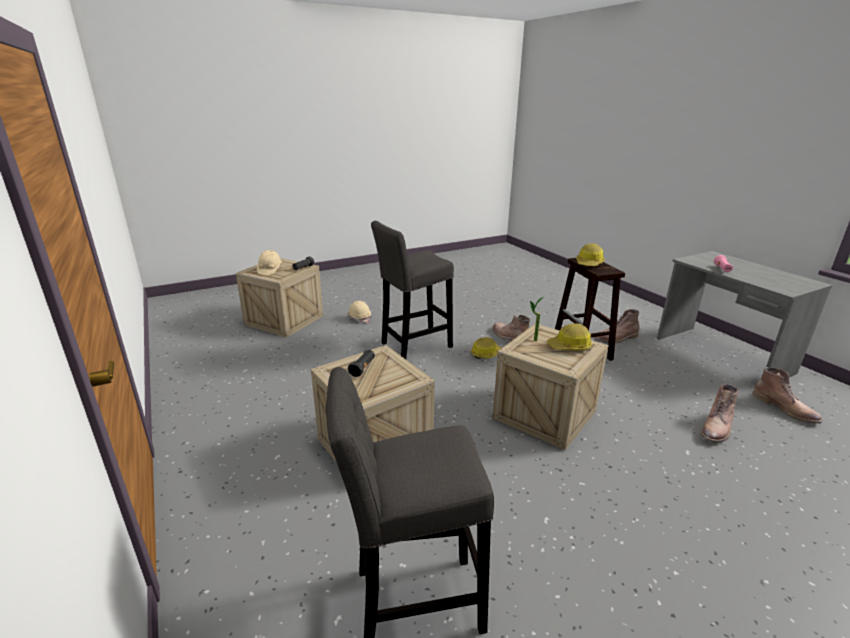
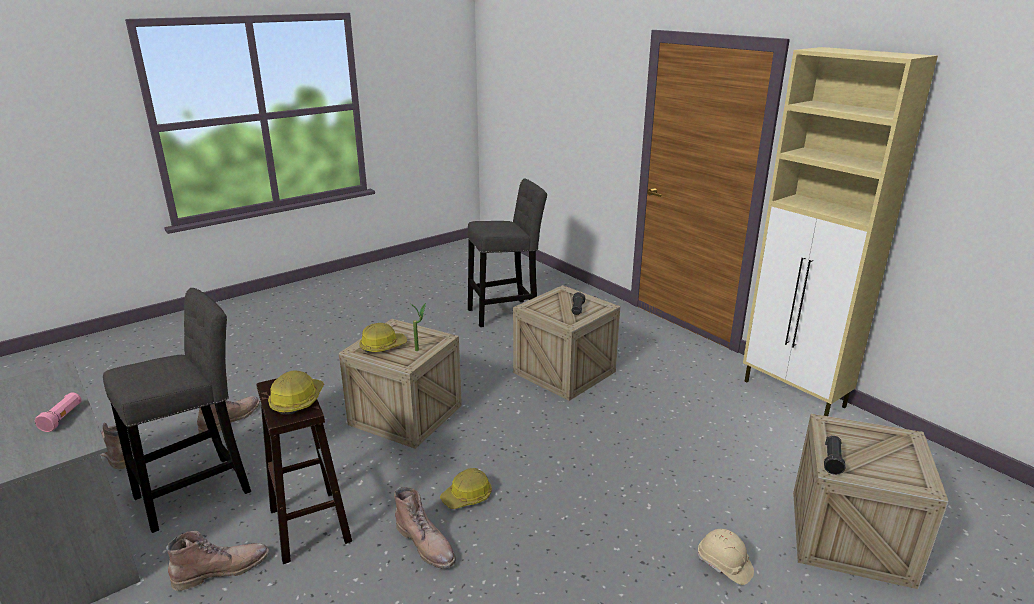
camera: 170 degrees right, 0 degrees up
(180, 393) = (794, 394): none -> beige cabinet
(270, 270) = (879, 446): beige hard hat -> none
(413, 346) = (584, 499): grey stool -> grey stool (199, 491)

